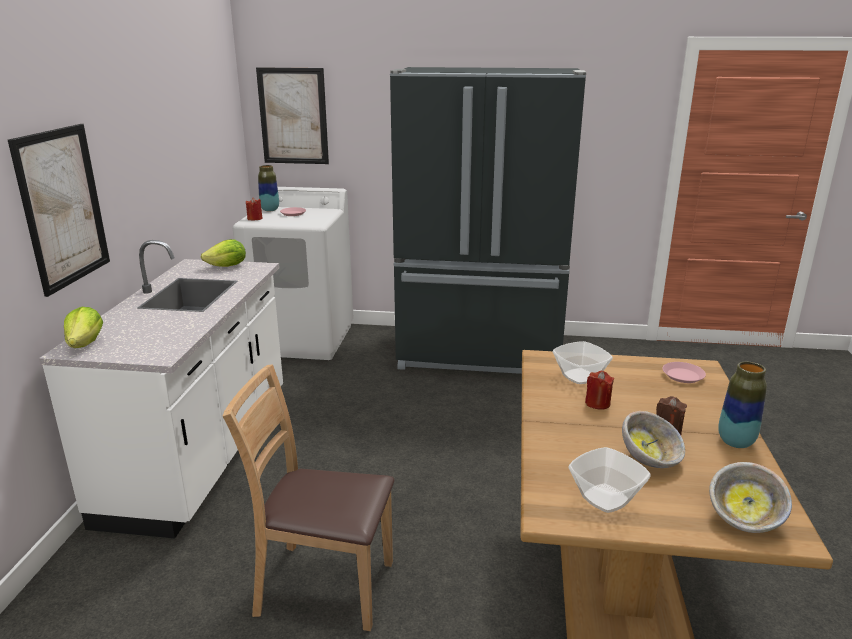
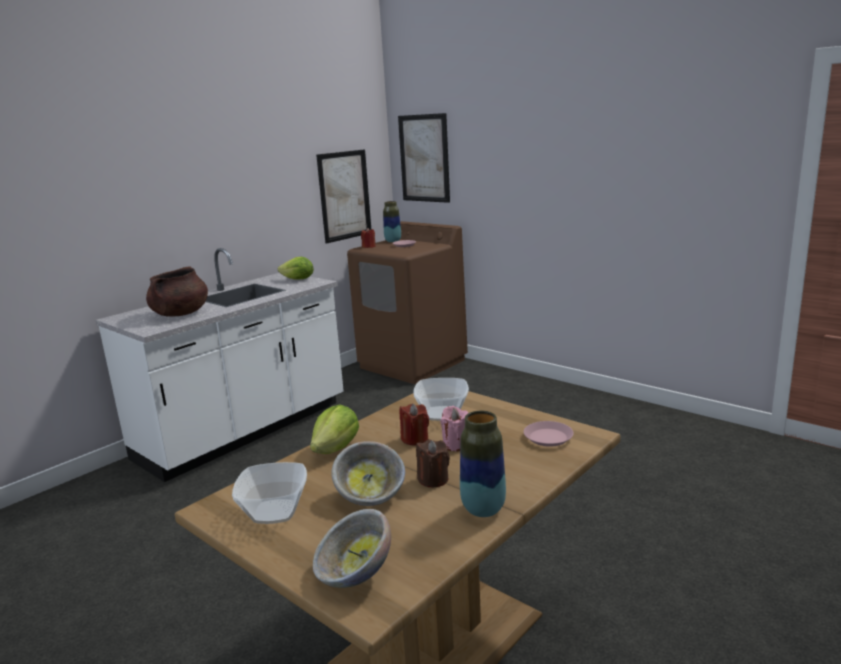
camera: 35 degrees right, 5 degrees down
(63, 207) = (141, 215): picture -> picture (344, 195)
(85, 344) = (129, 316): lettuce -> lettuce (336, 449)
(159, 330) = (180, 314): none -> brown cooking pot
(303, 339) = (413, 364): white washing machine -> brown washing machine
(324, 586) = (206, 549): brown chair -> none
(480, 353) = (553, 406): black fridge -> none
(634, 399) = (456, 444): none -> pink candle

